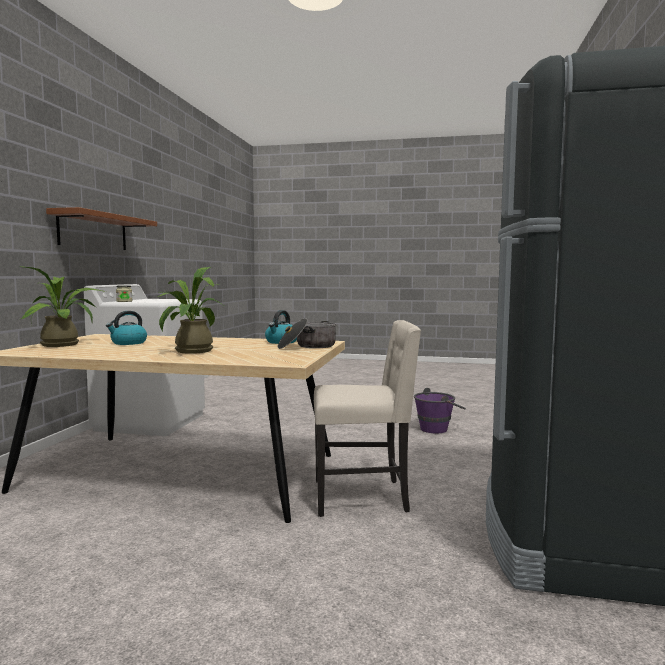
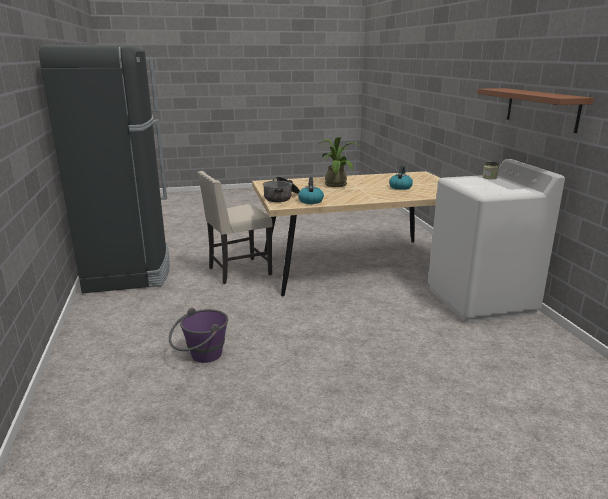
camera: 155 degrees right, 15 degrees up
(65, 344) = (426, 181): potted plant -> none

